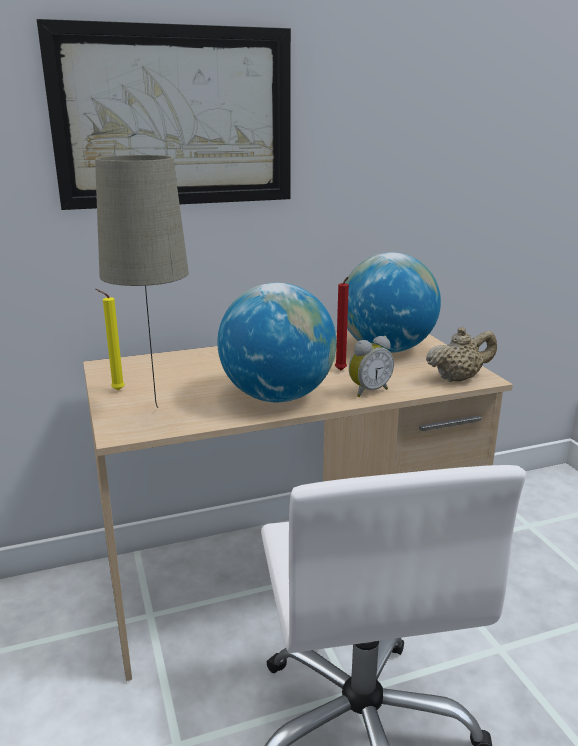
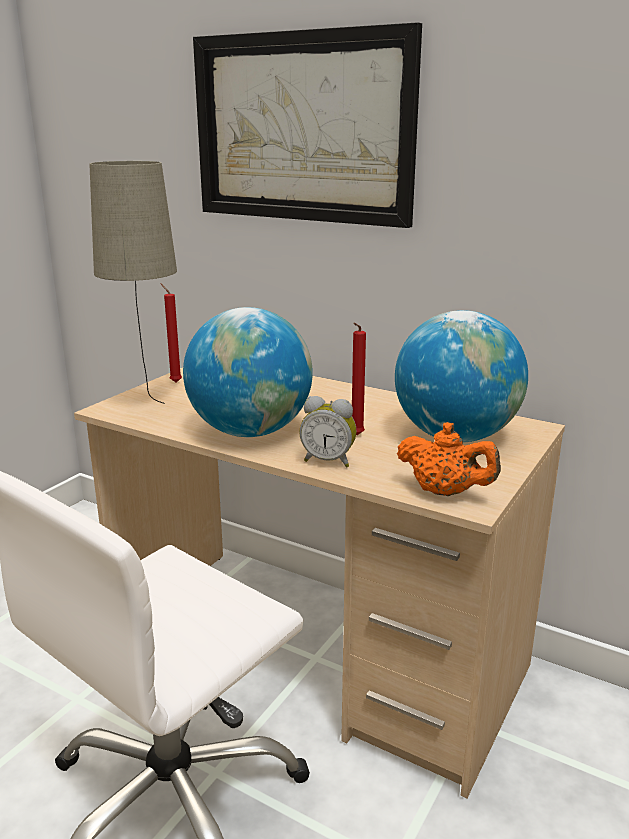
camera: 50 degrees right, 0 degrees up
(116, 390) = (174, 382): yellow candle -> red candle
(458, 378) = (445, 492): beige teapot -> orange teapot

